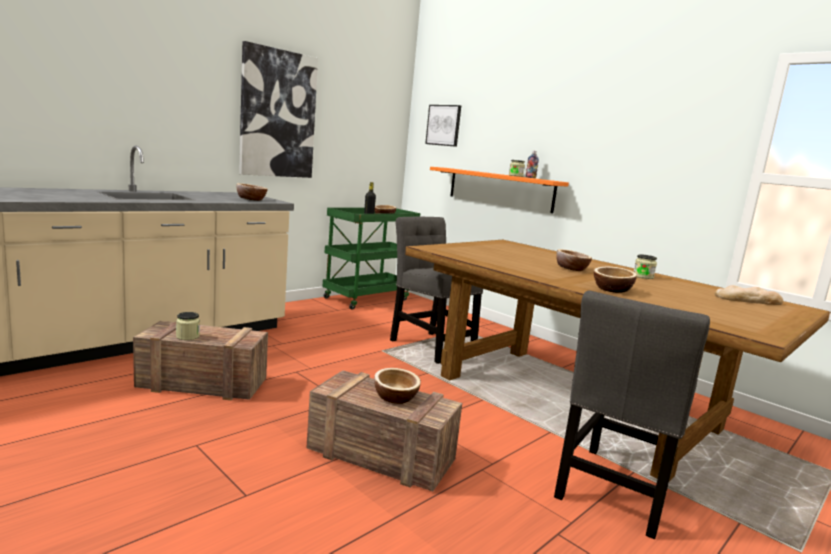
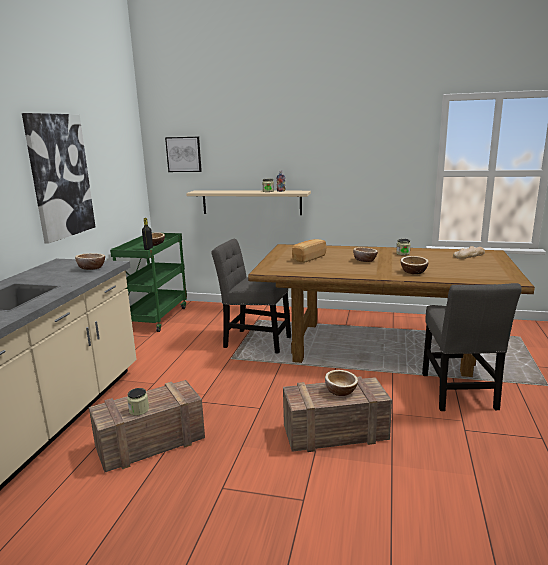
camera: 30 degrees left, 5 degrees up
(500, 189) = (251, 202): orange shelf -> beige shelf
(505, 252) = (308, 258): none -> bread

